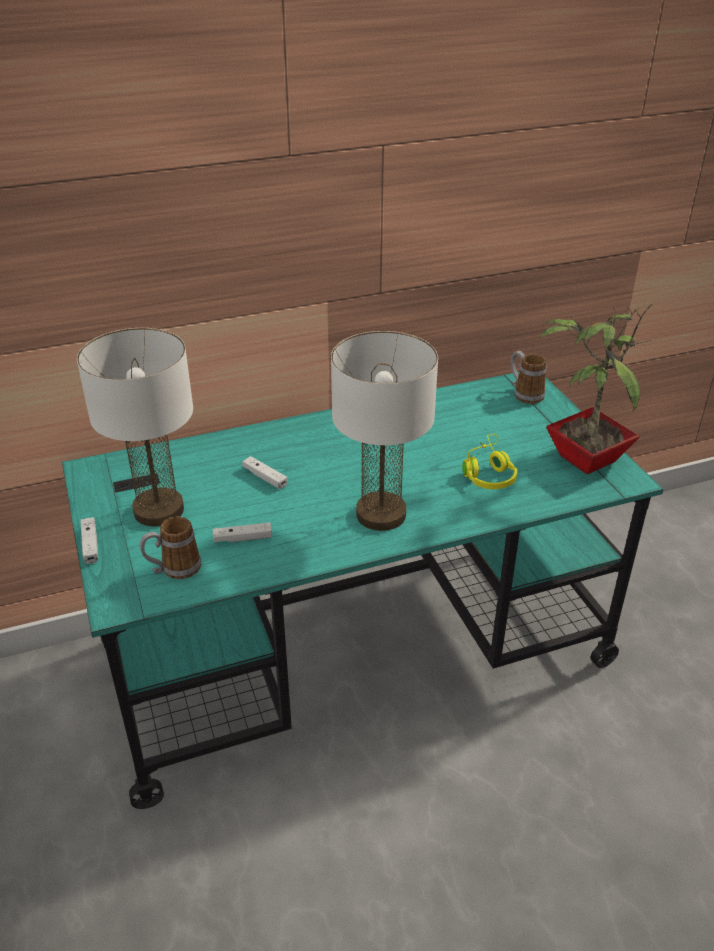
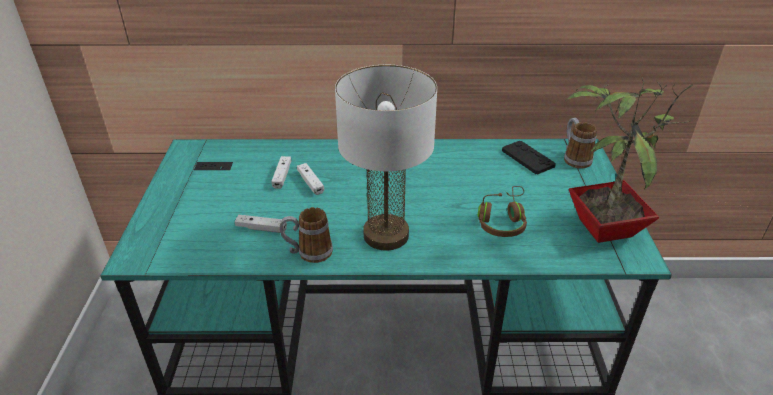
camera: 20 degrees right, 0 degrees up
(90, 545) = (148, 206): white game controller -> white game controller (282, 176)
(158, 510) = (214, 190): table lamp -> none
(173, 569) = (193, 241): mug -> mug (308, 253)
(479, 403) = (527, 158): none -> black game controller
(488, 473) = (502, 220): yellow headphones -> brown headphones

